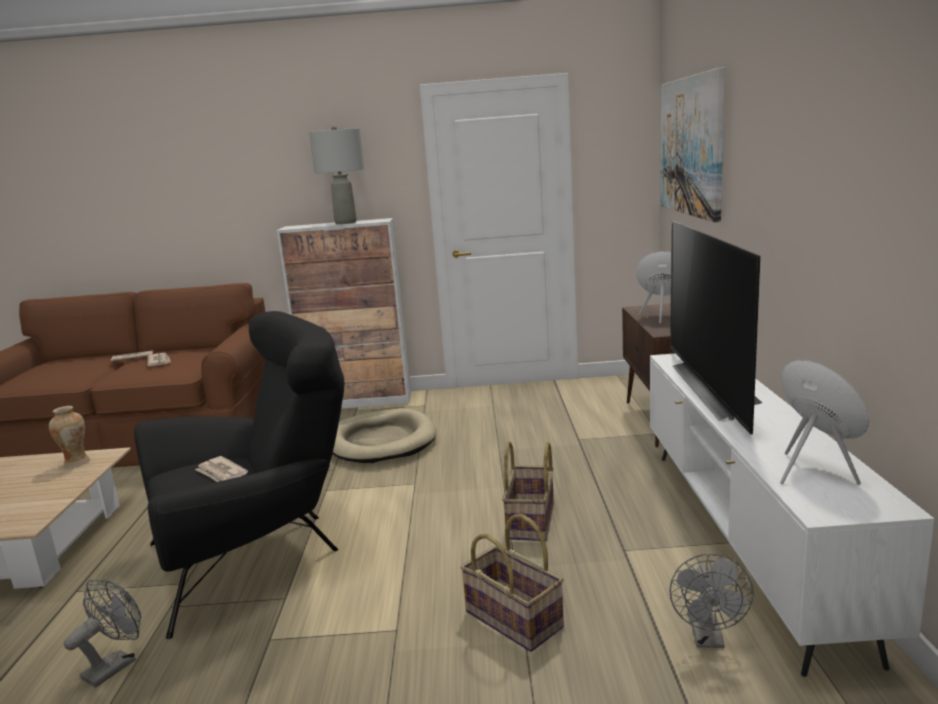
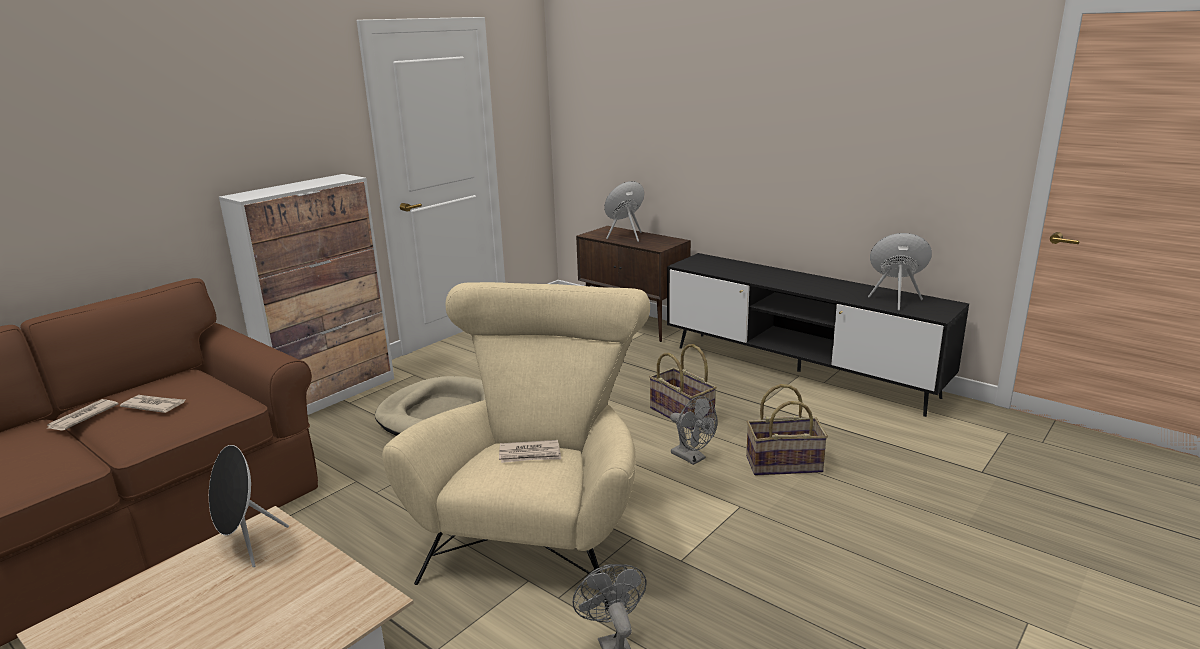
camera: 50 degrees left, 5 degrees up
(76, 463) = (247, 546): vase -> black speaker
(259, 552) = (539, 529): black armchair -> beige armchair
(346, 222) = (307, 184): grey table lamp -> none
(691, 146) = (624, 92): picture -> none
(708, 639) = (872, 422): grey fan -> grey fan (692, 458)
(715, 388) = (757, 275): television -> none
(744, 537) = (798, 371): white tv stand -> black tv stand

